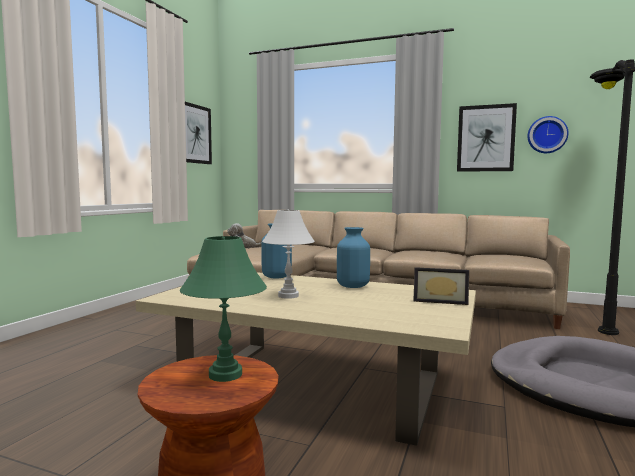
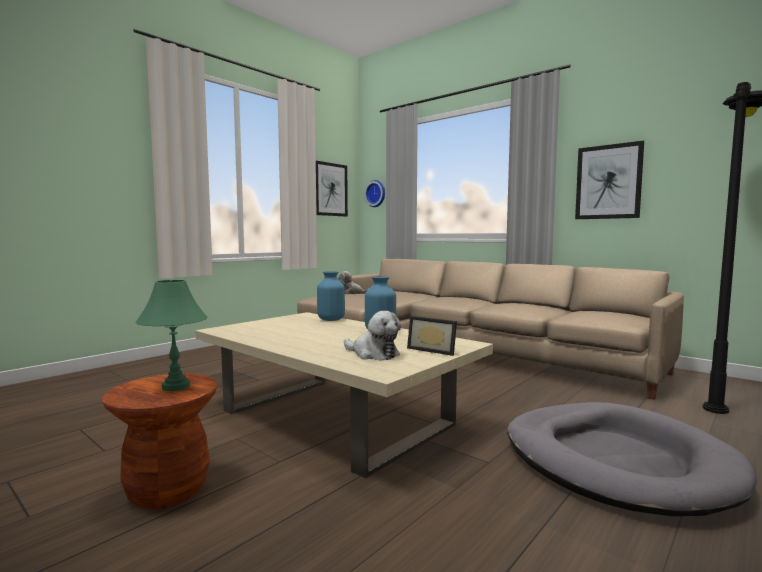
camera: 20 degrees right, 0 degrees up
(288, 296) = (310, 335): white table lamp -> none
(394, 310) = (373, 354): none -> plush toy
(547, 135) = (681, 175): wall clock -> wall clock (376, 193)

